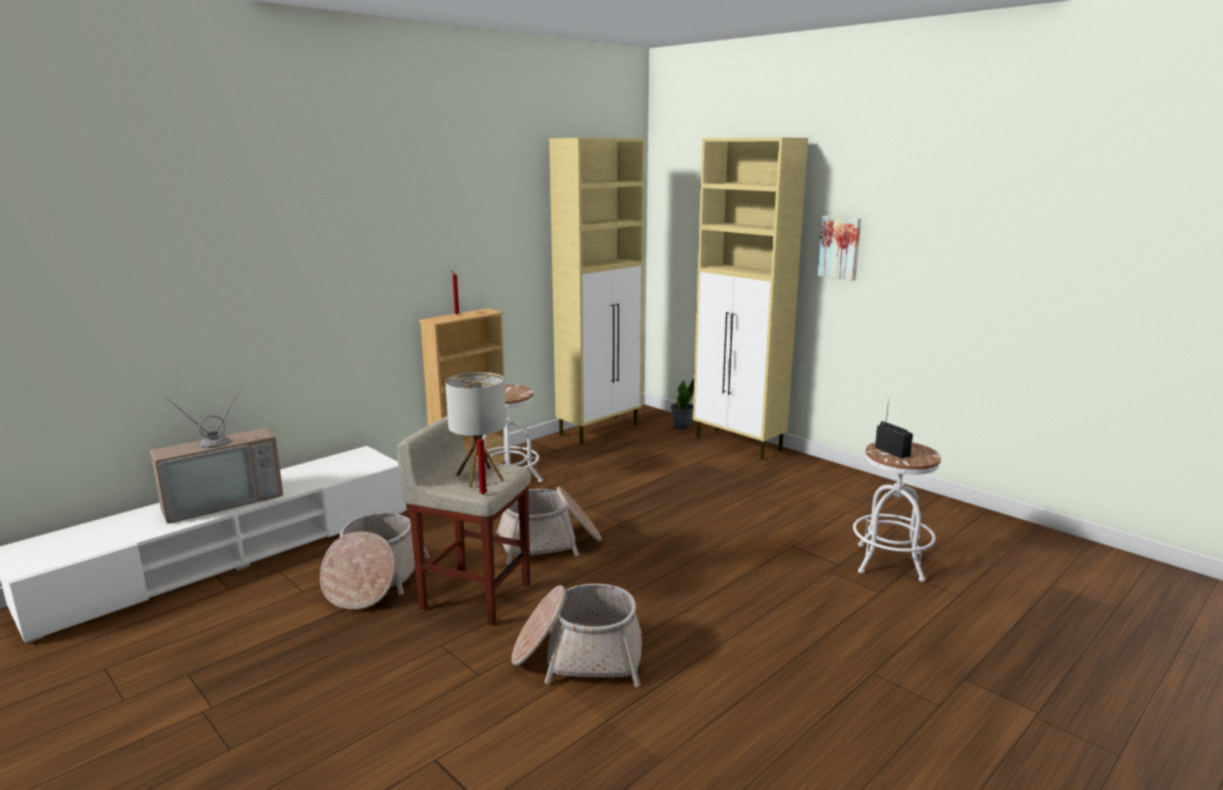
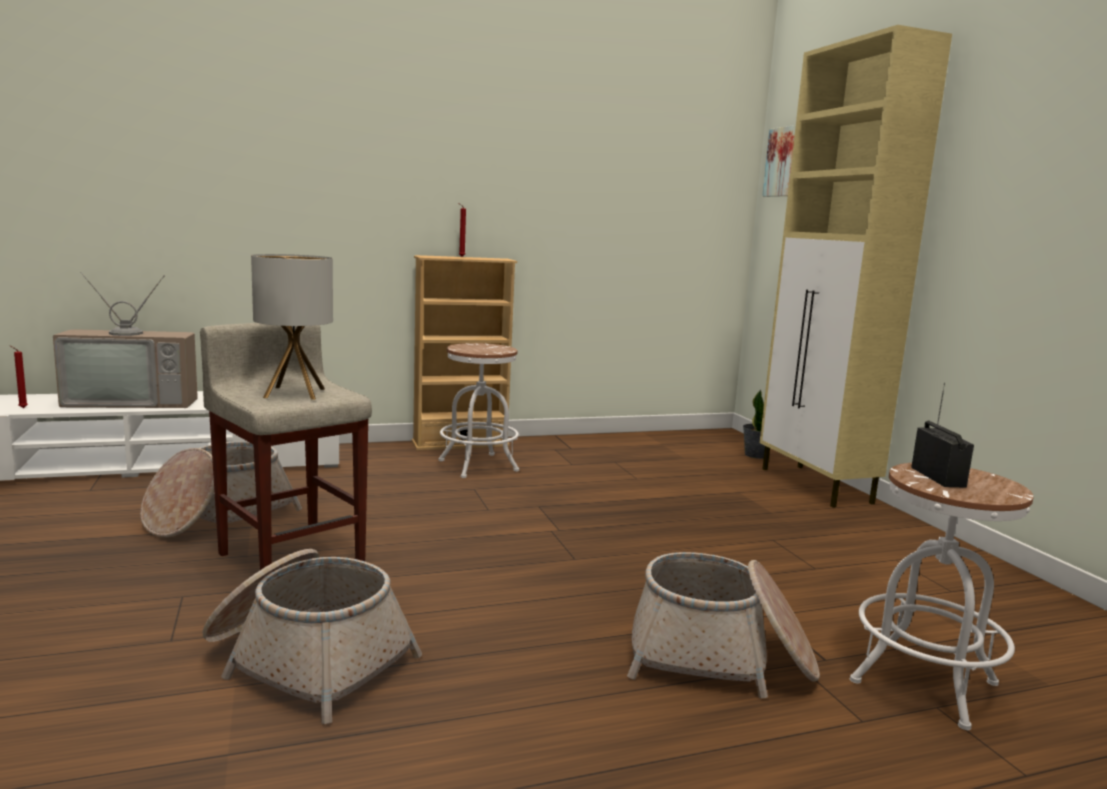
camera: 25 degrees right, 5 degrees down
(482, 495) = (263, 406): red candle -> red candle (21, 408)
(549, 543) = (446, 529): basket -> basket (720, 658)
(600, 429) = (648, 440): beige cabinet -> none
(840, 247) = (985, 196): picture -> picture (784, 162)

